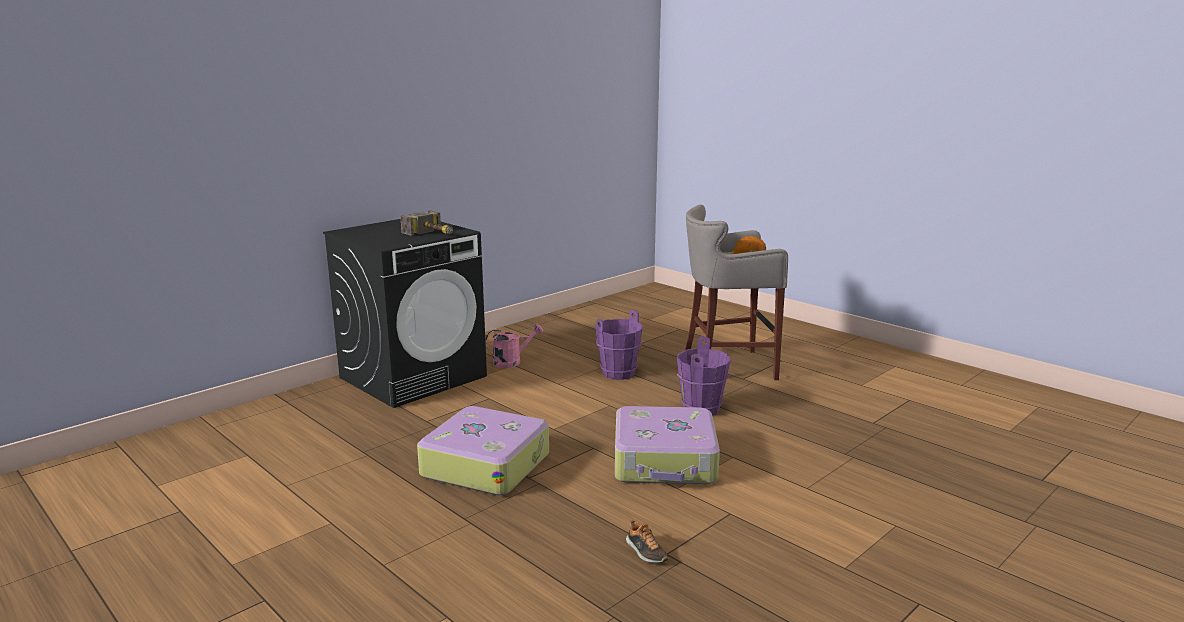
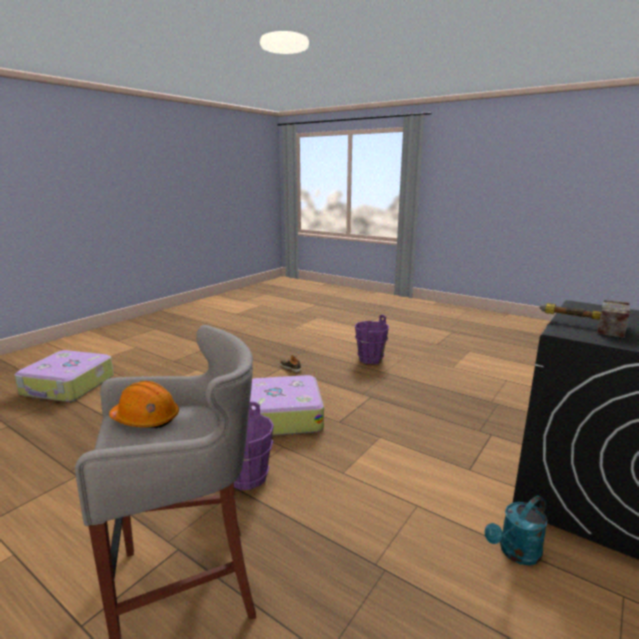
camera: 170 degrees right, 0 degrees up
(486, 464) = (406, 402): suitcase -> suitcase (68, 386)
(512, 362) = (515, 553): pink watering can -> turquoise watering can
(618, 373) = (351, 540): purple bucket -> purple bucket (370, 359)

